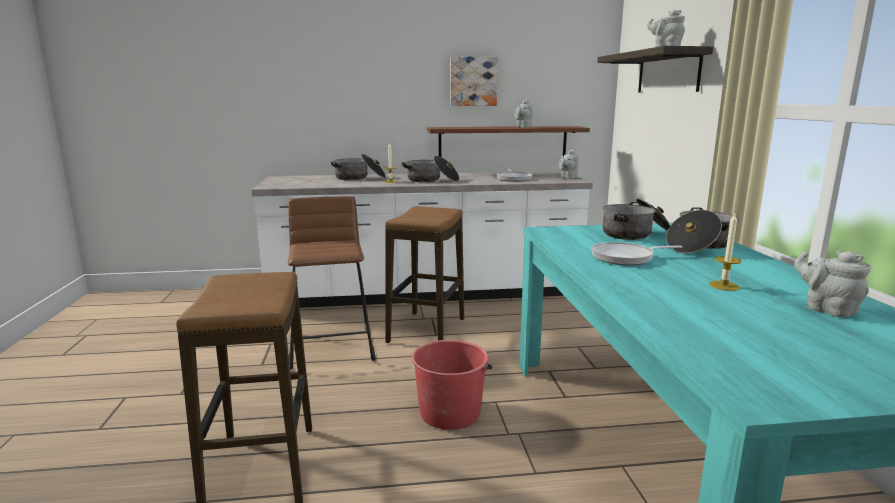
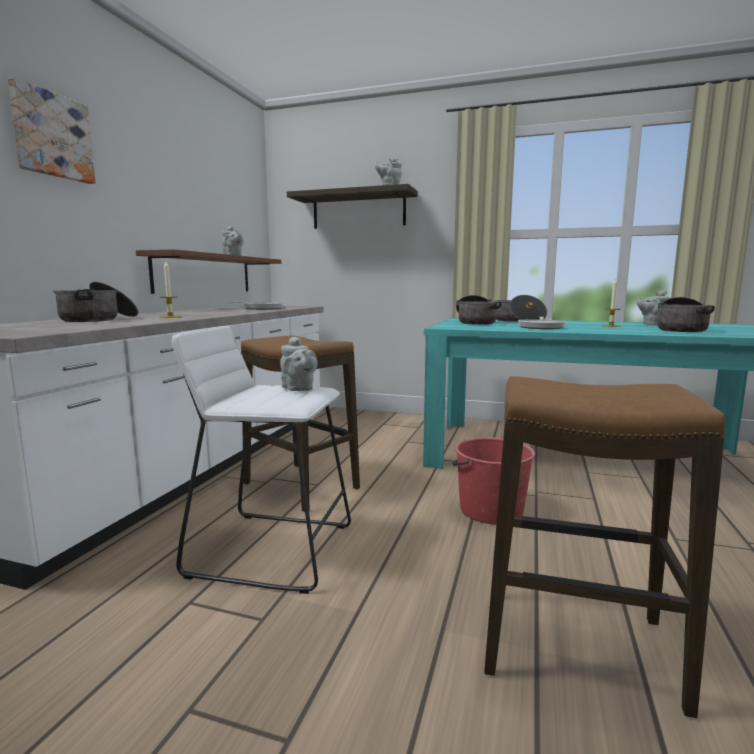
camera: 65 degrees left, 5 degrees down
(332, 347) = (272, 549): brown stool -> white stool
(432, 180) = (203, 313): cooking pot -> cooking pot (681, 329)
(473, 81) = (174, 197): picture -> picture (51, 135)
(568, 178) = (290, 306): grey teapot -> grey teapot (298, 389)

